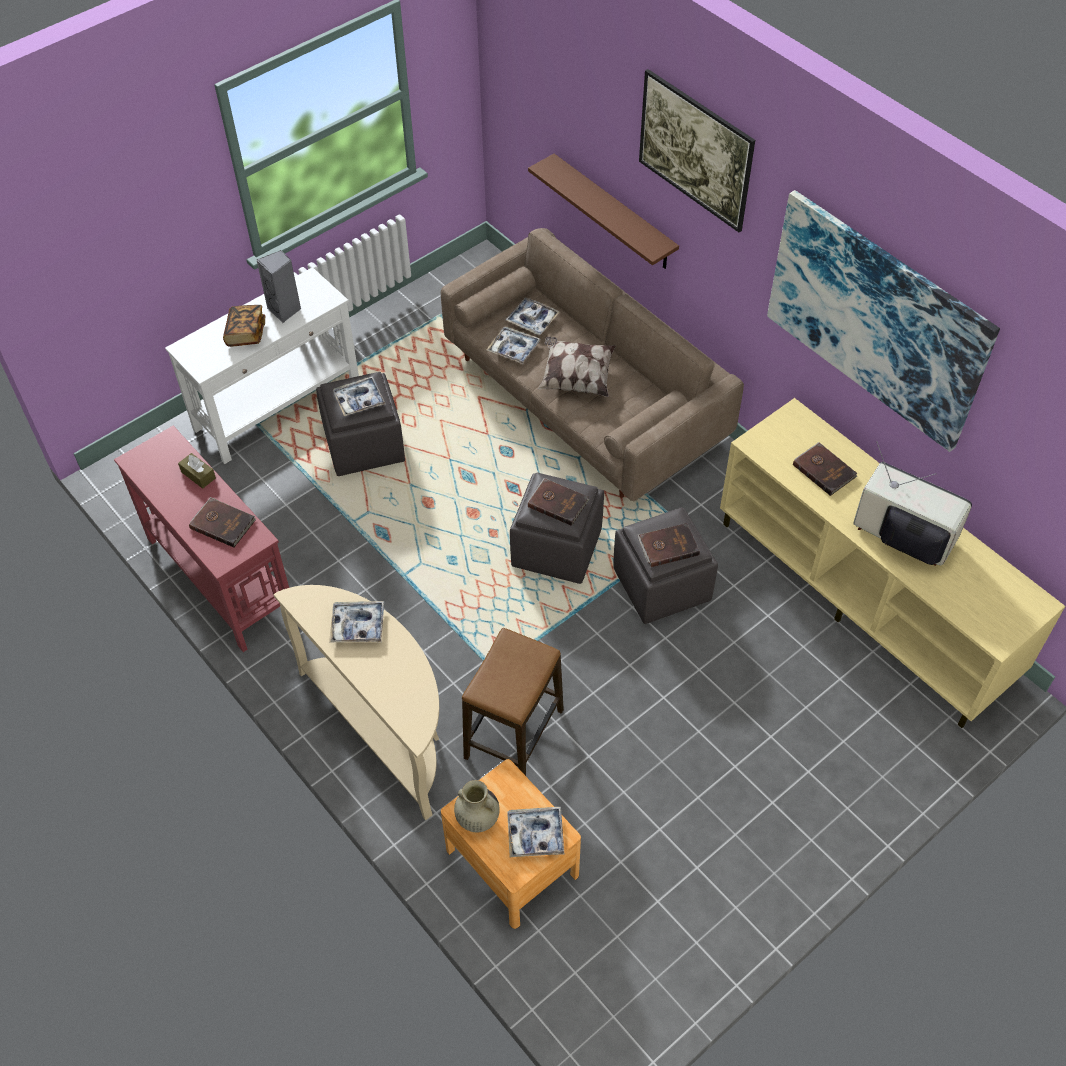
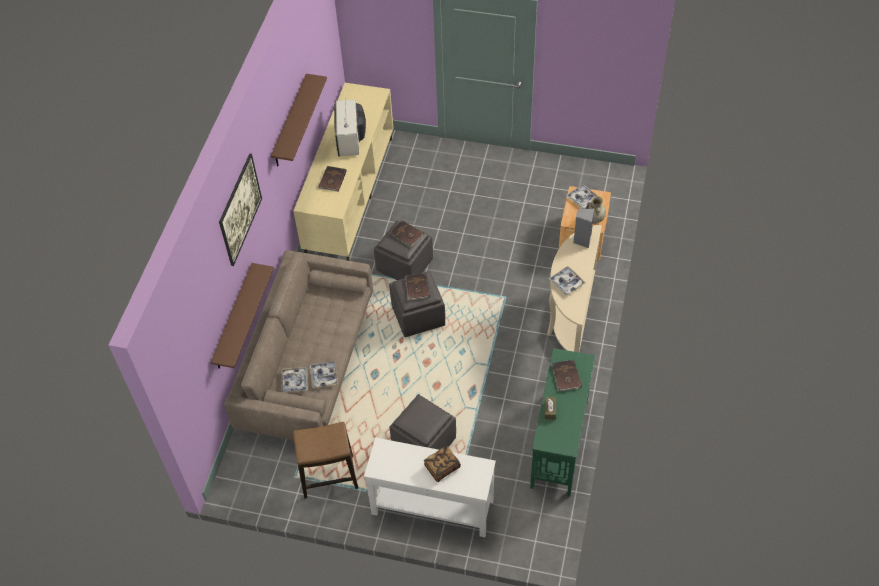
camera: 125 degrees left, 0 degrees up
(220, 576) = (559, 443): red console table -> green console table
(285, 310) = (409, 462): grey speaker -> grey speaker (582, 240)
(359, 400) = (423, 413): tray -> none
(514, 734) = (528, 271): stool -> stool (328, 476)
(576, 377) = (323, 336): pillow -> none
(876, 319) = (290, 122): picture -> brown shelf

